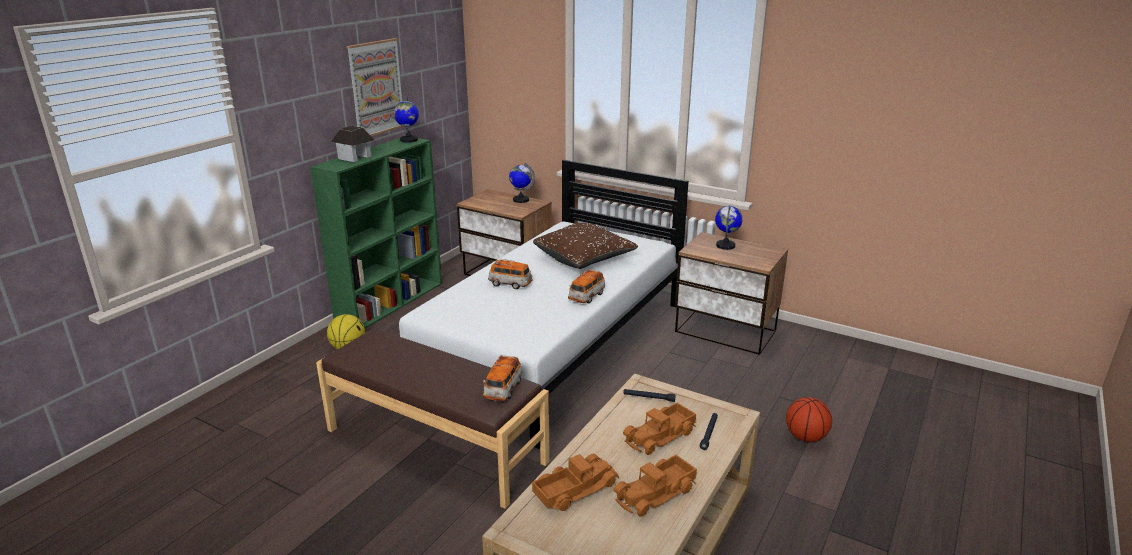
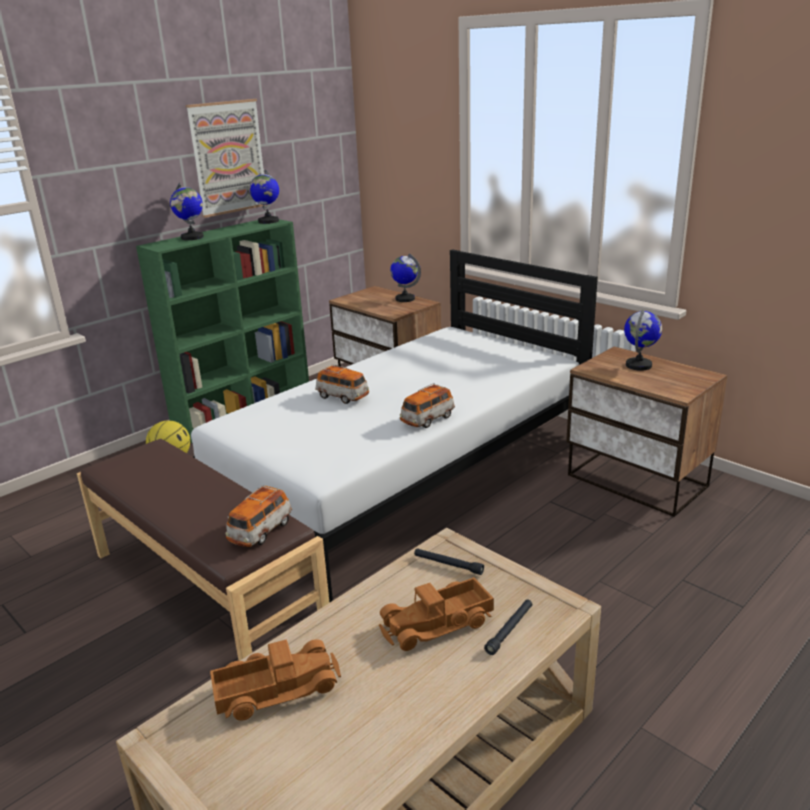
camera: 15 degrees right, 0 degrees up
(355, 157) = (192, 237): toy house -> globe
(584, 258) = (451, 371): brown pillow -> none
(656, 494) = (386, 715): toy truck -> none
(805, 437) = (703, 645): basketball -> none

